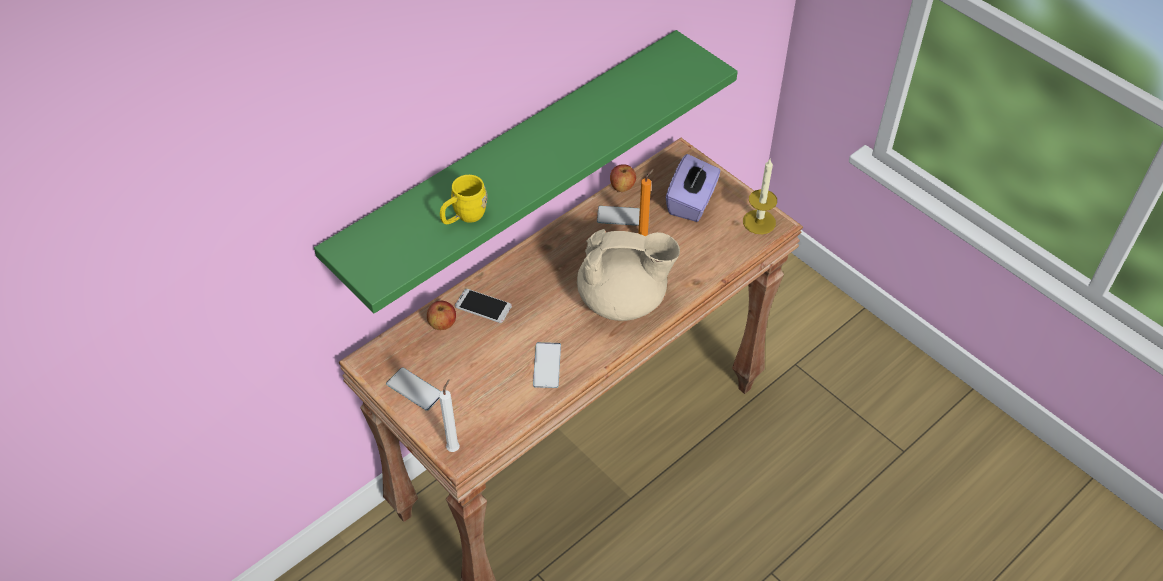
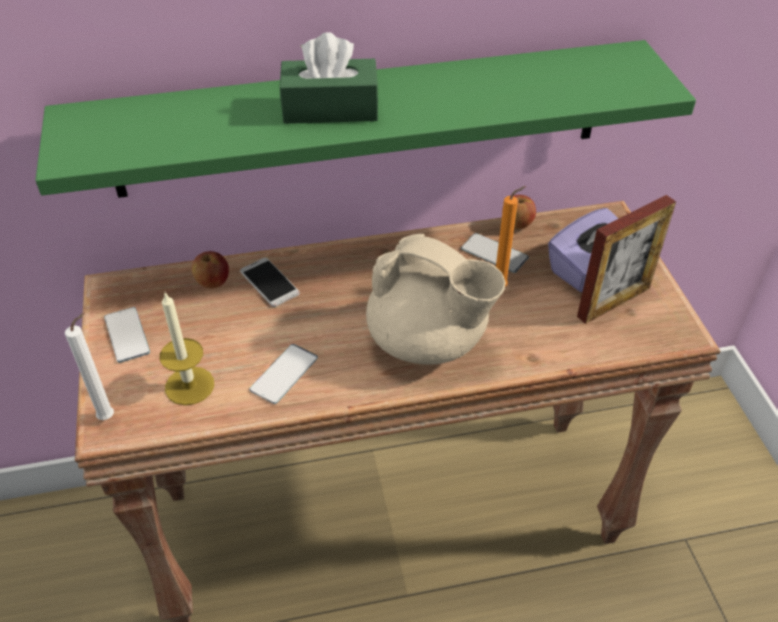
camera: 30 degrees right, 5 degrees down
(464, 217) = (224, 133): yellow mug -> none
(517, 169) = (330, 109): none -> green tissue box
(721, 220) = (613, 302): none -> picture frame
(759, 222) = (662, 323): candle -> candle (189, 386)

